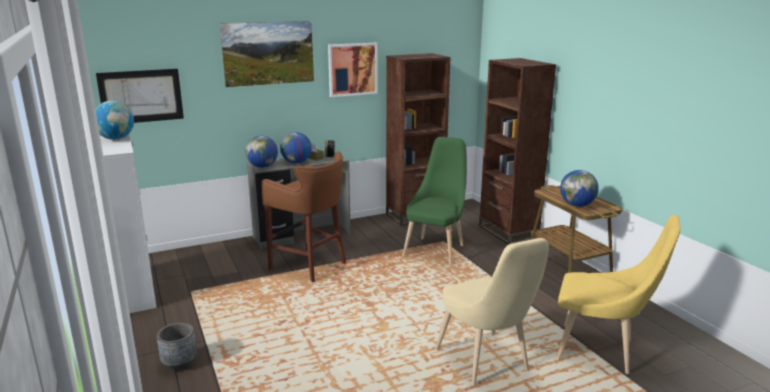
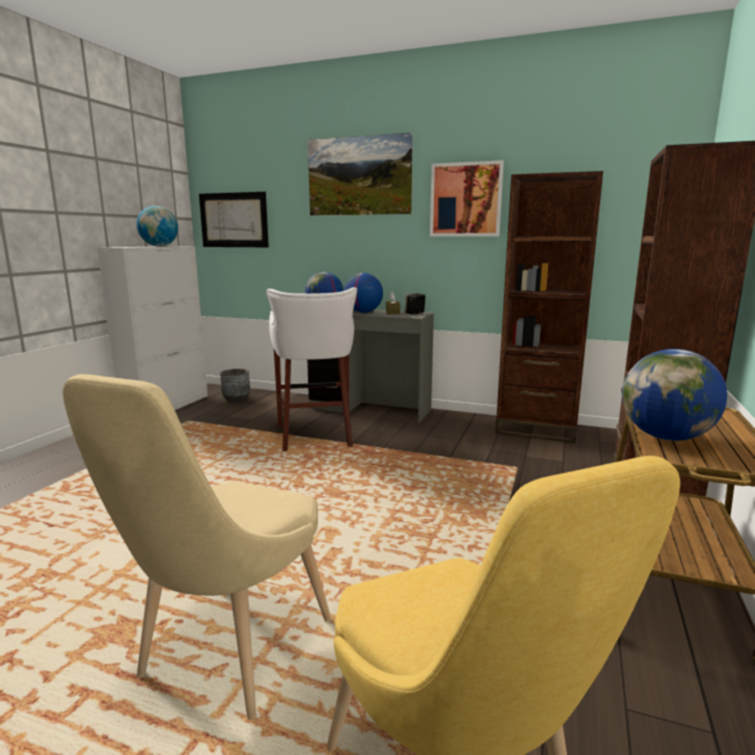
camera: 45 degrees right, 5 degrees down
(179, 363) = (50, 469): grey planter -> grey planter (236, 399)
(310, 266) = (316, 437): brown stool -> white stool
(436, 249) = (487, 472): green chair -> none

